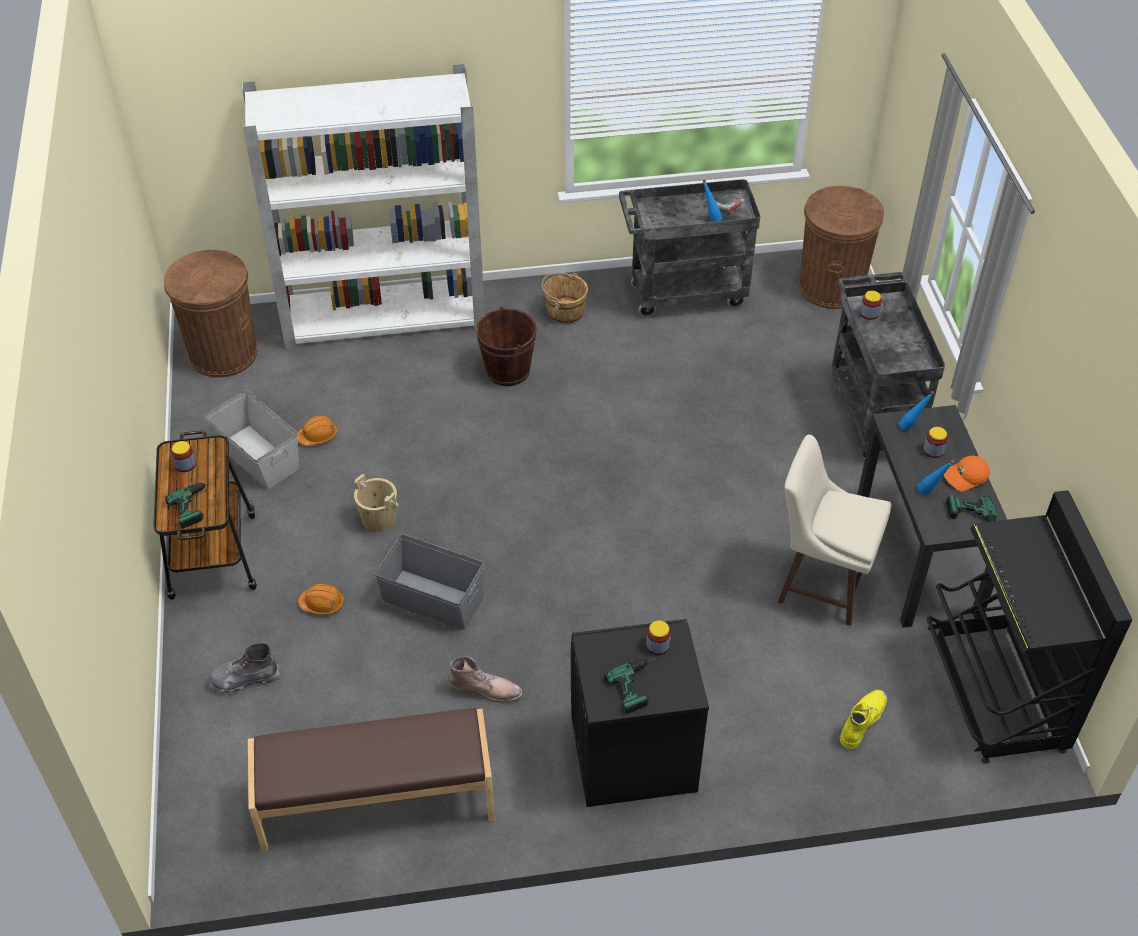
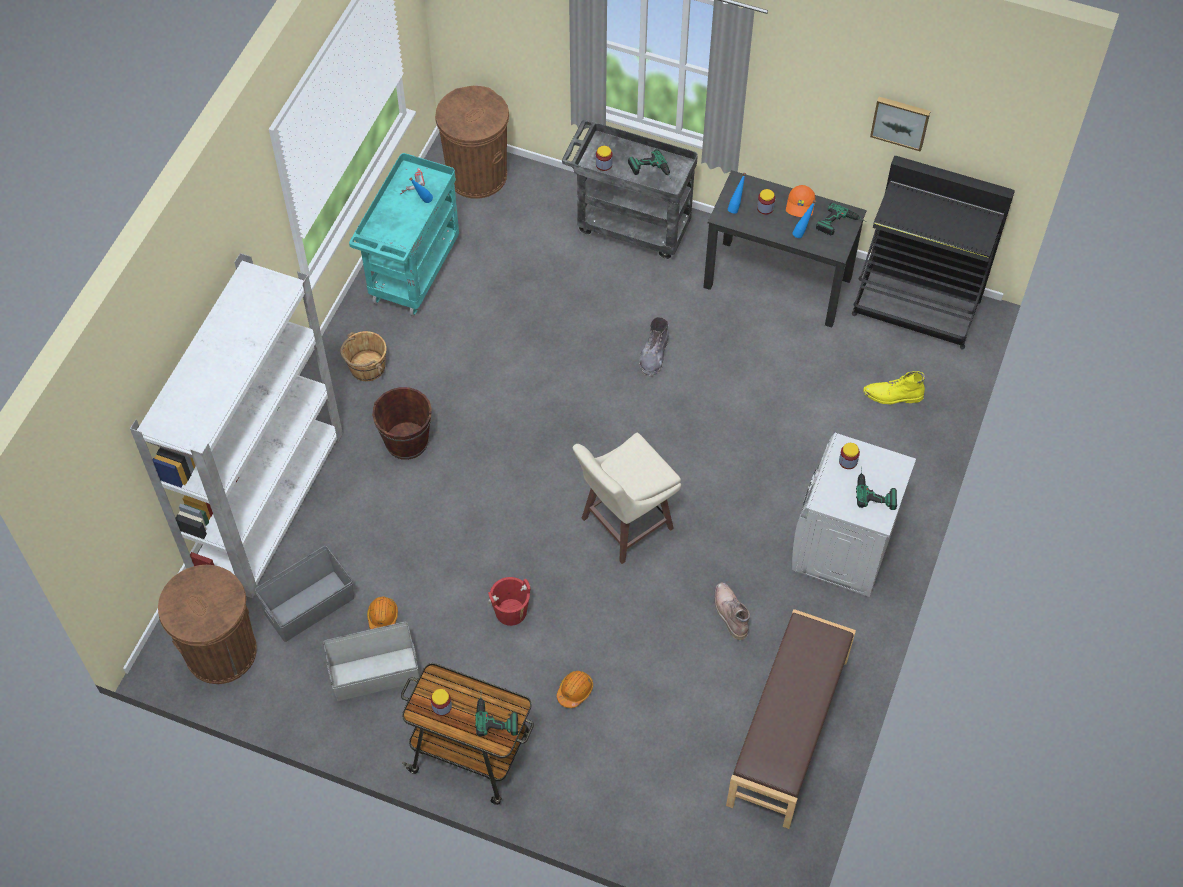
camera: 60 degrees left, 10 degrees up
(245, 679) = (618, 779): grey boot -> grey boot (653, 356)
(379, 519) = (511, 611): beige bucket -> red bucket
(432, 599) = (619, 609): grey storage box -> grey storage box (309, 606)
(486, 689) = (729, 613): brown boot -> brown boot turned 60 degrees counterclockwise
(632, 756) = (843, 547): black washing machine -> white washing machine
(682, 297) = (412, 277): black cart -> turquoise cart
(821, 584) = (765, 353): beige stool -> beige stool (624, 524)
(862, 720) = (892, 396): yellow boot -> yellow boot turned 60 degrees counterclockwise
(894, 349) = (651, 172): none -> power drill
(1086, 448) = (900, 121): none -> picture

